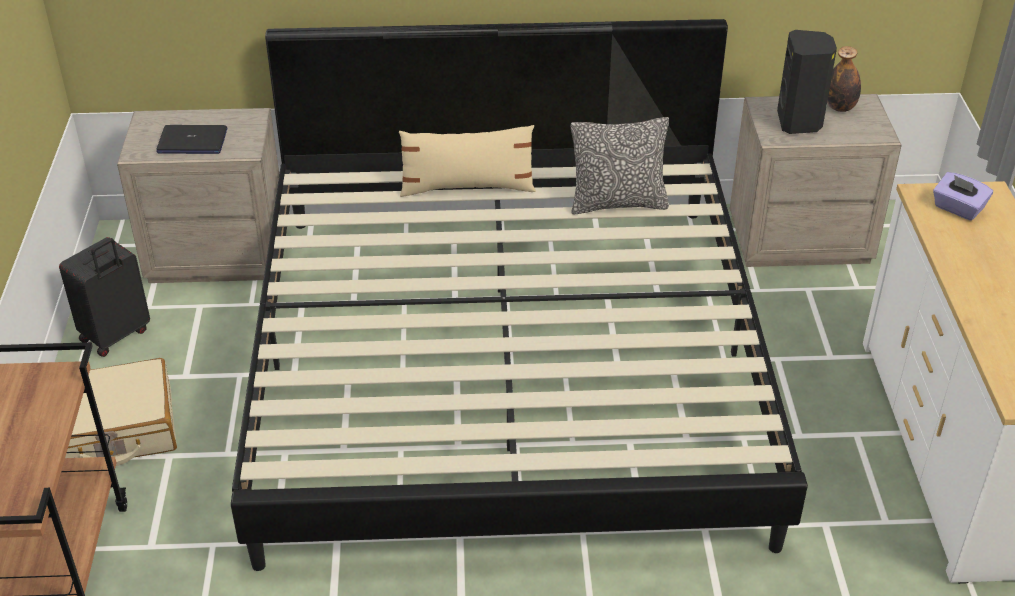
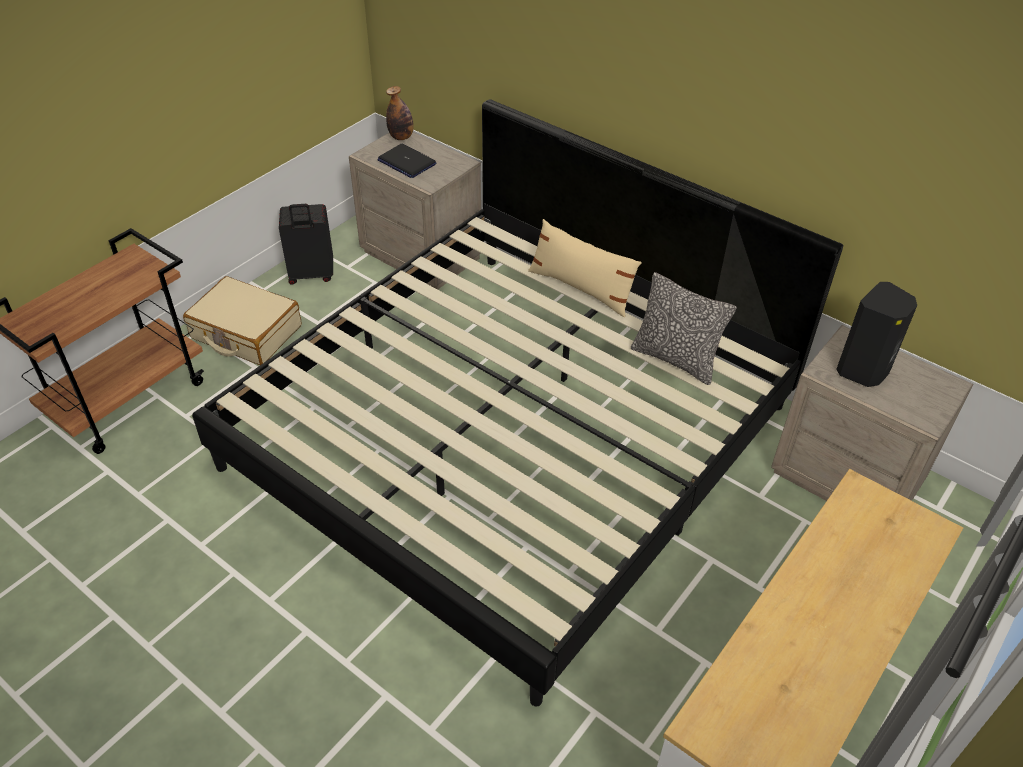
camera: 40 degrees right, 5 degrees up
(840, 107) = (919, 377): bottle -> bottle (401, 137)
(957, 209) = (877, 524): purple tissue box -> none

